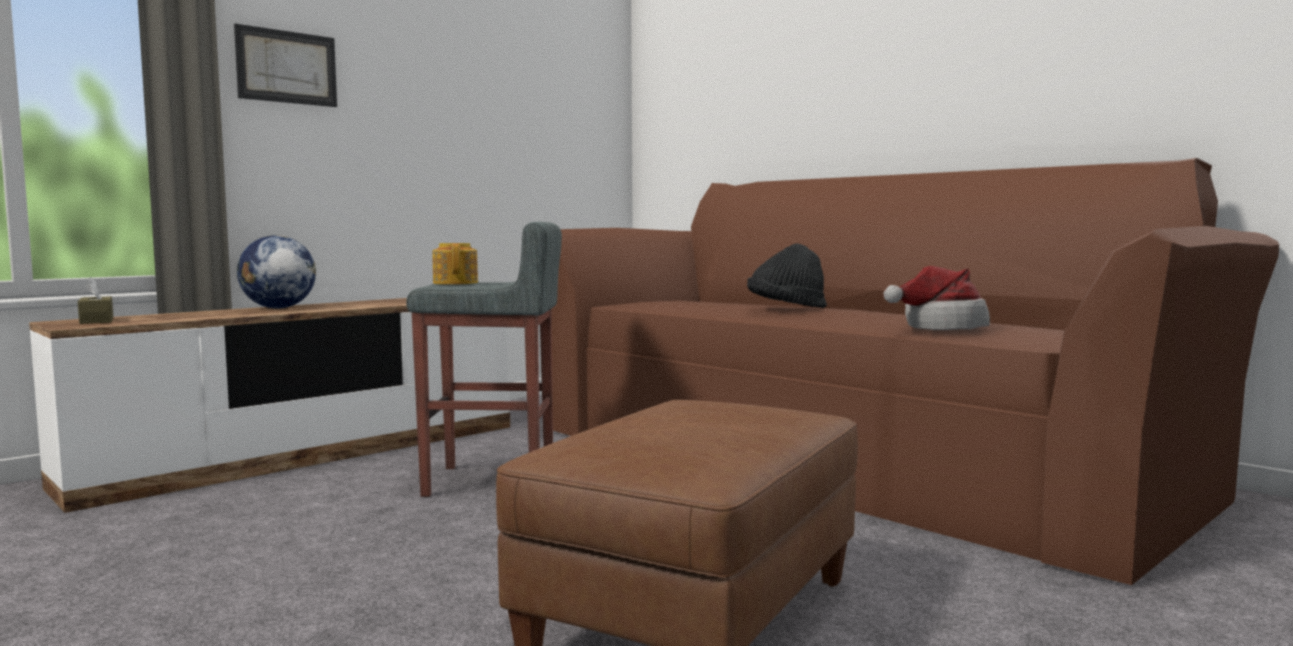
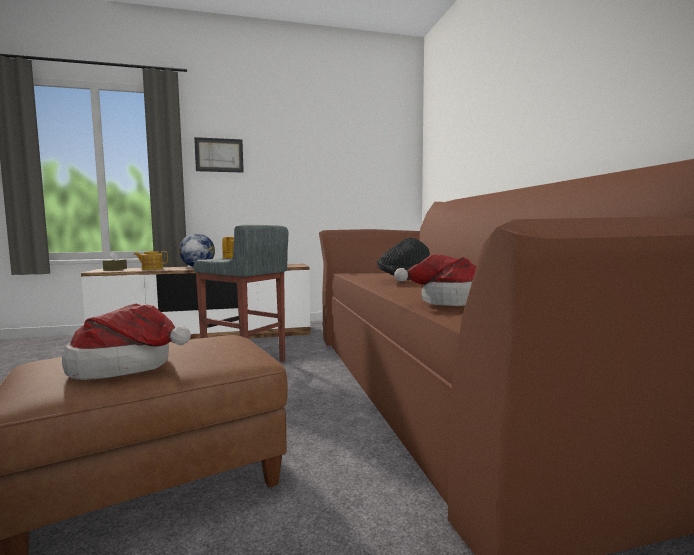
camera: 30 degrees right, 0 degrees up
(188, 315) = (152, 269): none -> teapot
(726, 433) = (128, 366): none -> hat

